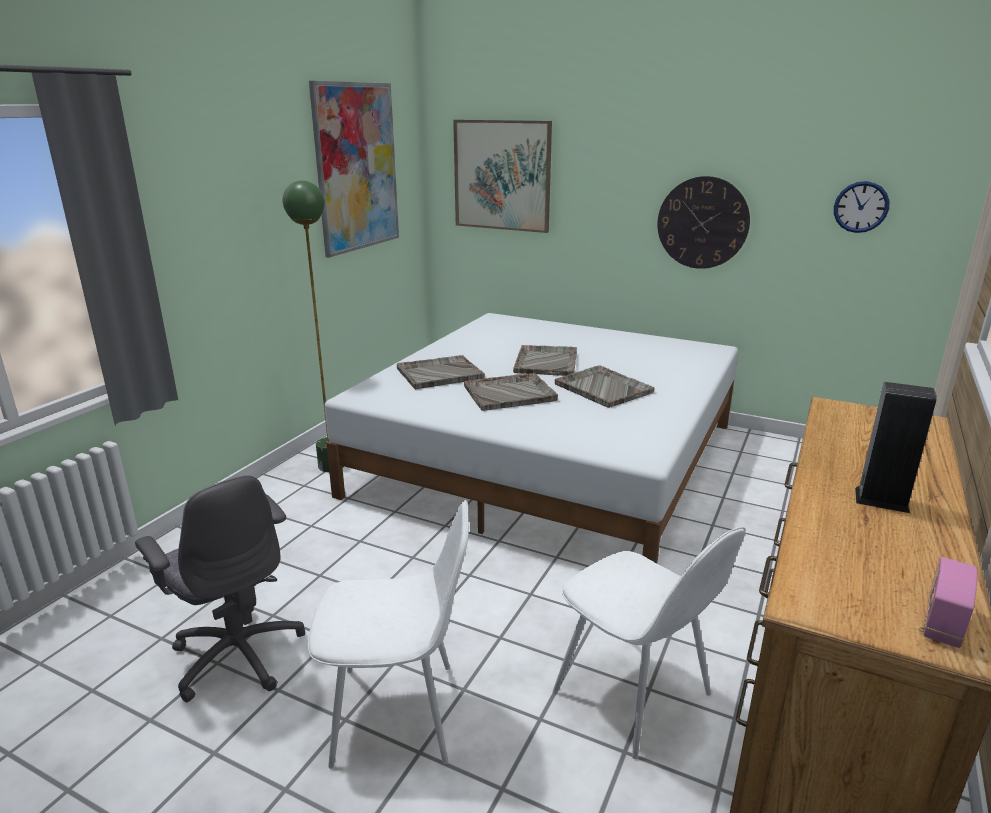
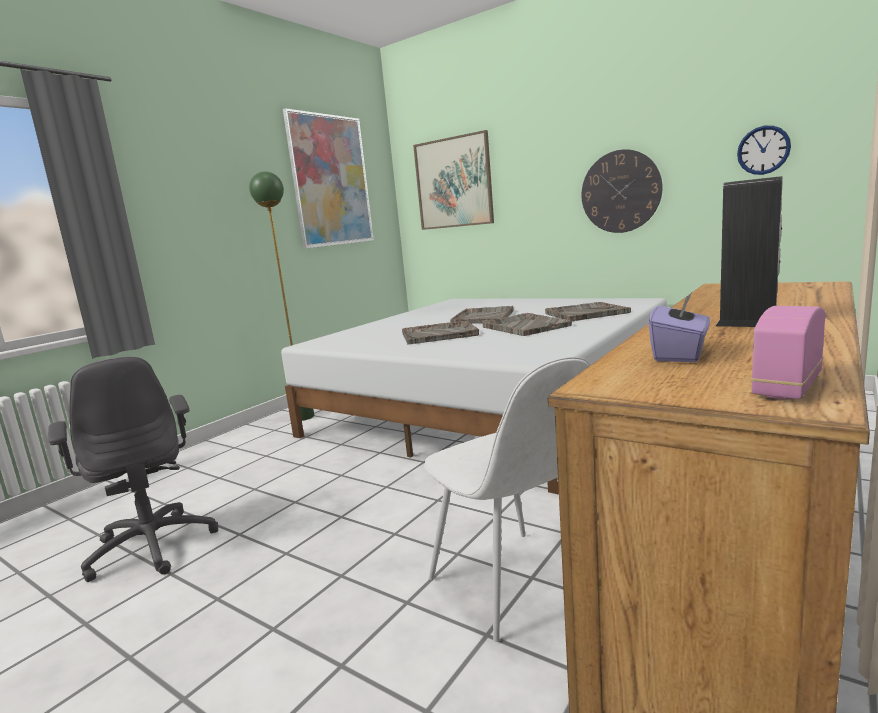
camera: 10 degrees right, 10 degrees down
(399, 714) = (269, 595): white chair -> none
(439, 374) = (386, 329): grey tray -> grey tray (585, 313)
(845, 557) = (680, 354): none -> purple tissue box

